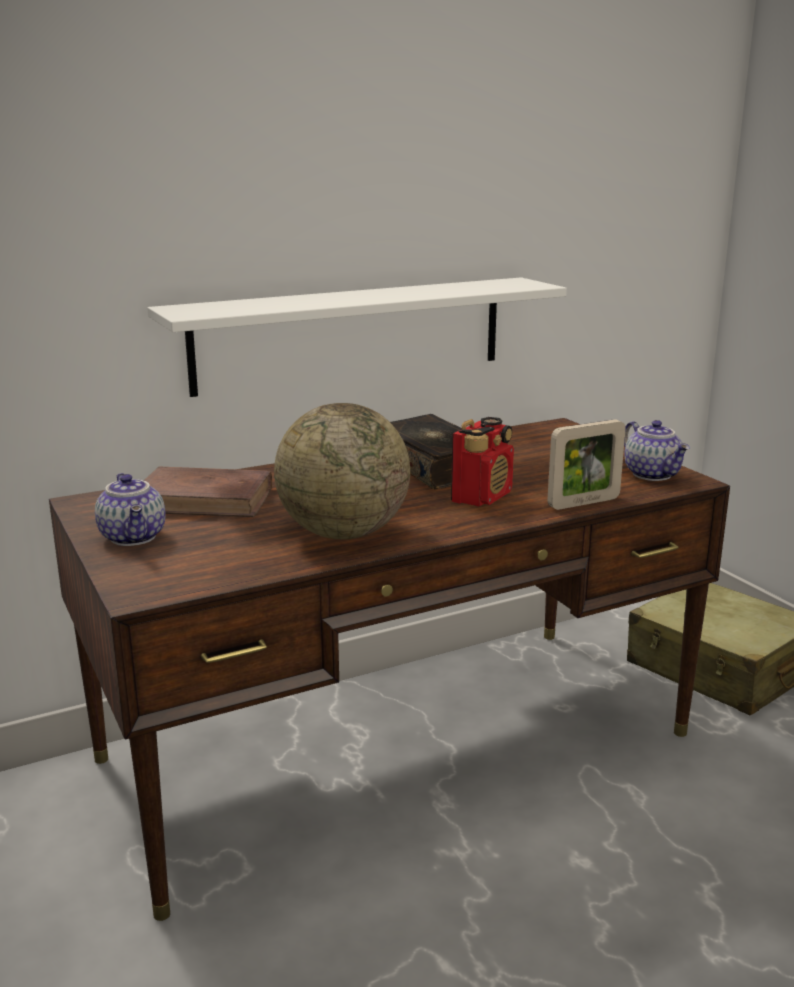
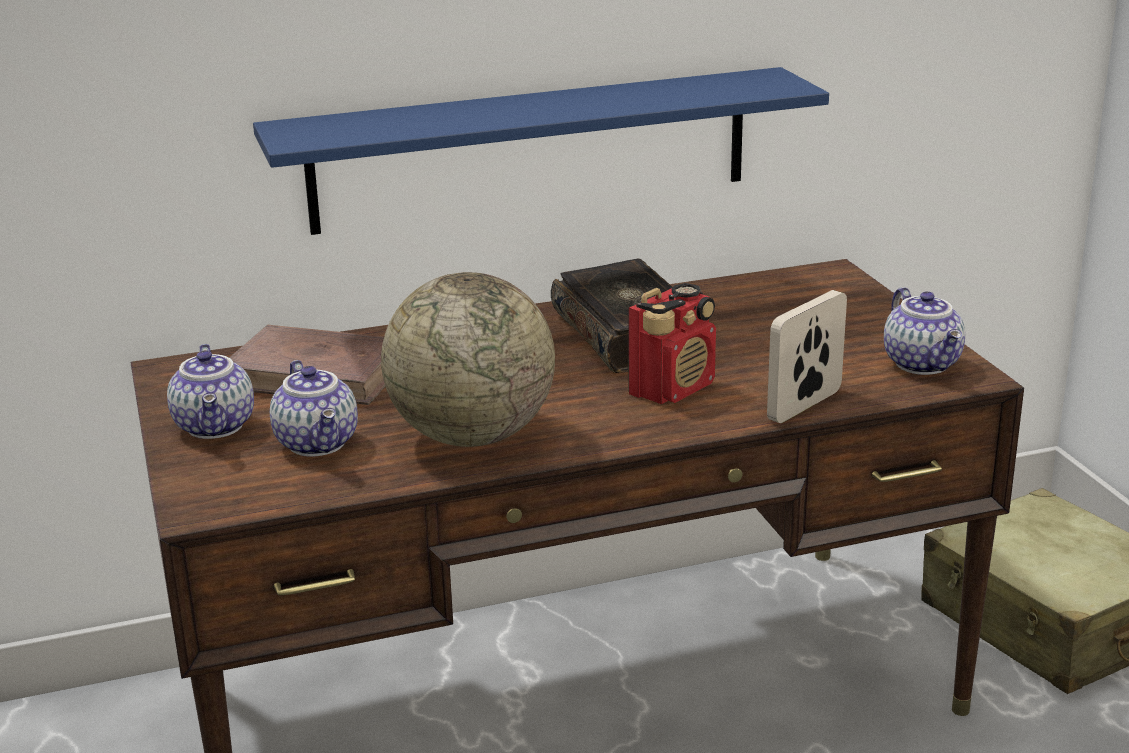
camera: 10 degrees right, 5 degrees up
(223, 544) = (319, 443): none -> teapot
(351, 334) = (531, 150): white shelf -> blue shelf
(583, 503) = (804, 405): picture frame -> picture frame turned 150 degrees clockwise

